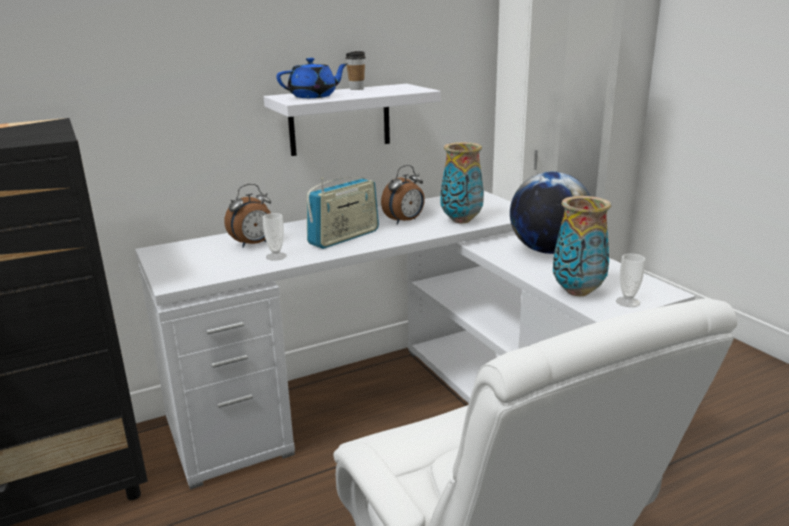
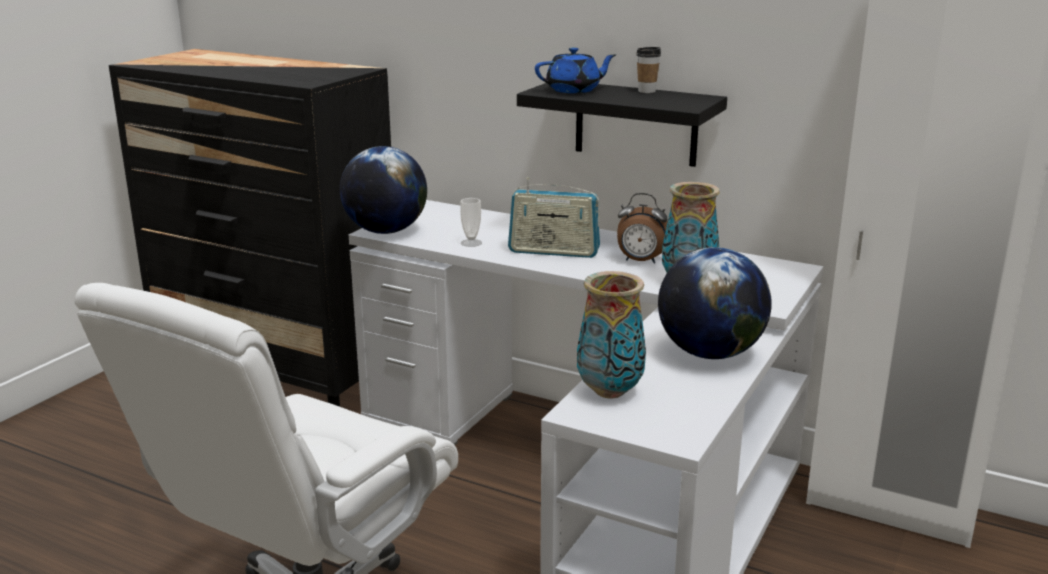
camera: 55 degrees right, 0 degrees up
(183, 279) = (385, 231): none -> globe
(253, 244) = (486, 228): alarm clock -> none
(314, 96) = (574, 90): blue teapot -> blue teapot turned 45 degrees counterclockwise
(340, 119) = (636, 123): white shelf -> black shelf
(628, 302) = (618, 423): cup -> none

